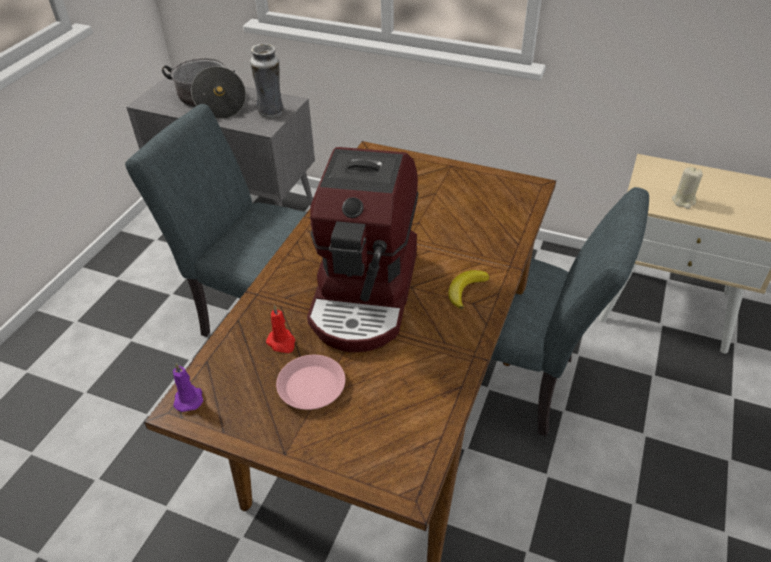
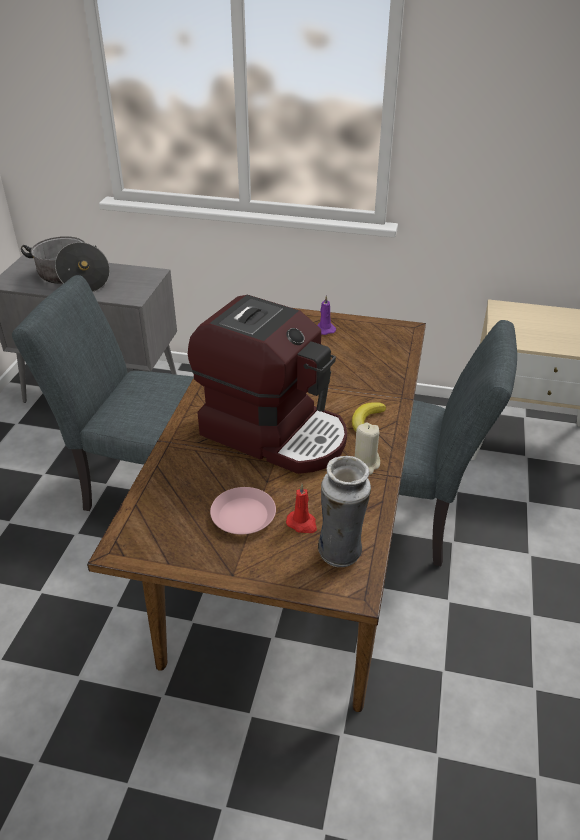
camera: 10 degrees left, 5 degrees down
(189, 398) = (126, 538): purple candle -> purple candle (324, 329)
(272, 112) = (137, 284): vase -> vase (341, 553)
(282, 342) = (205, 481): red candle -> red candle (302, 523)
(366, 294) = (275, 432): coffee machine -> coffee machine turned 60 degrees counterclockwise
(683, 201) = (537, 336): beige candle -> beige candle (365, 464)

